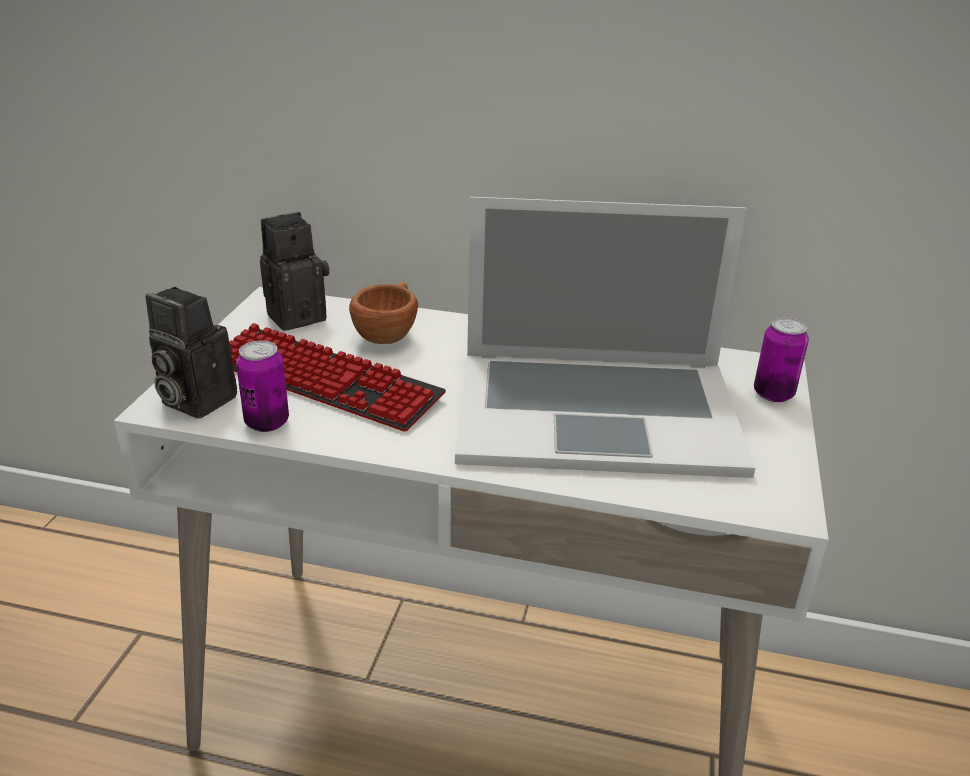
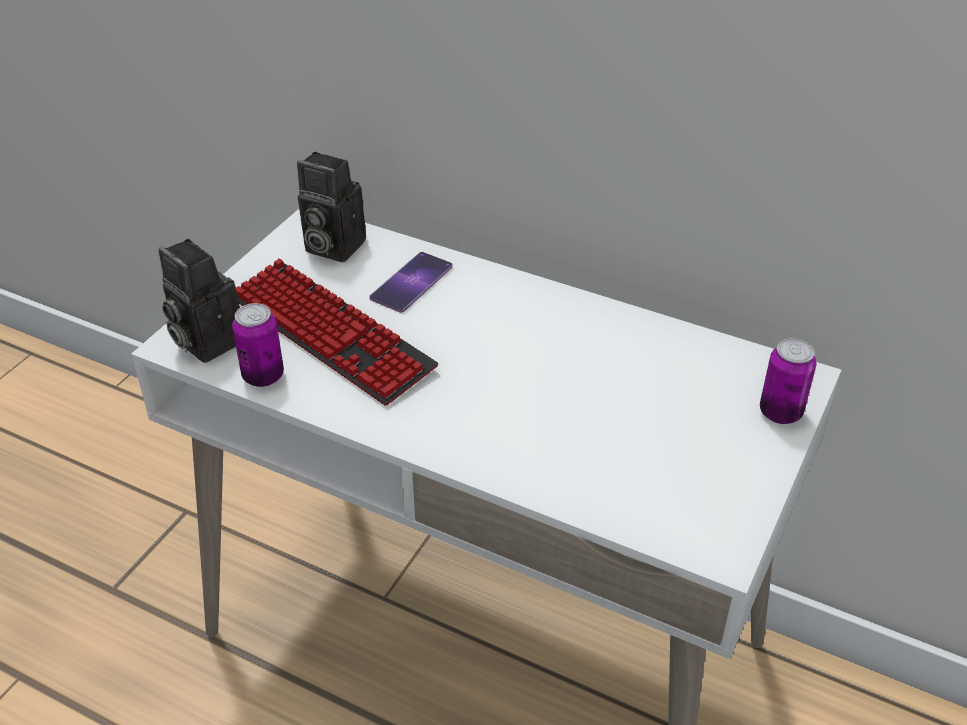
camera: 15 degrees right, 10 degrees up
(298, 315) = (330, 246): camera -> camera turned 135 degrees counterclockwise
(389, 334) = (411, 282): brown cup -> phone
(596, 411) = (582, 407): laptop -> none

